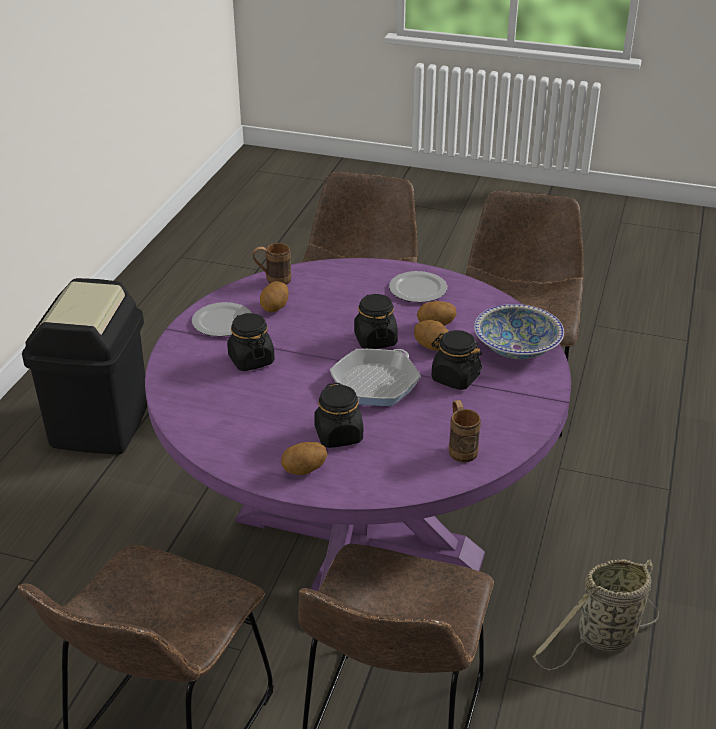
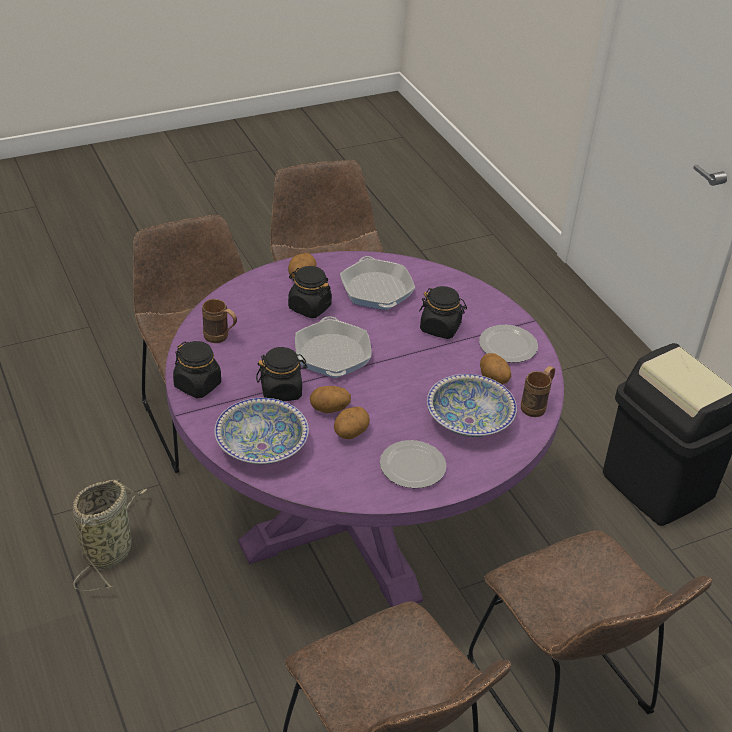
camera: 135 degrees right, 5 degrees up
(252, 419) = (376, 290): none -> frying pan
(337, 294) = (468, 421): none -> bowl
(375, 339) = (380, 392): black jar -> black jar (198, 385)

